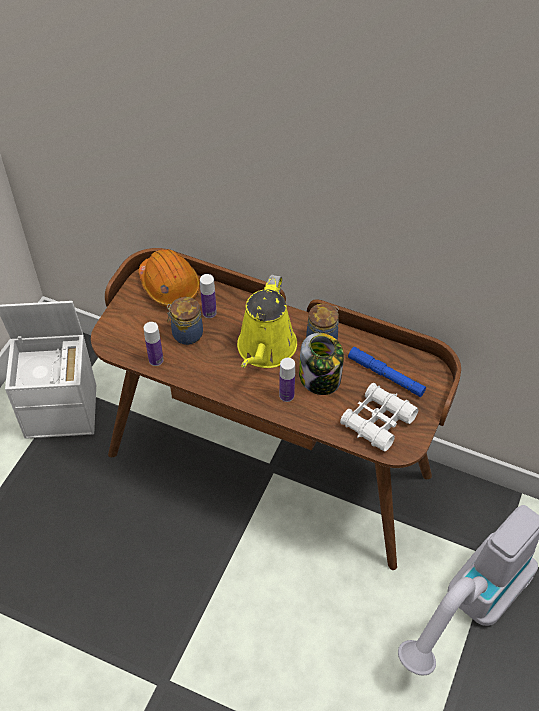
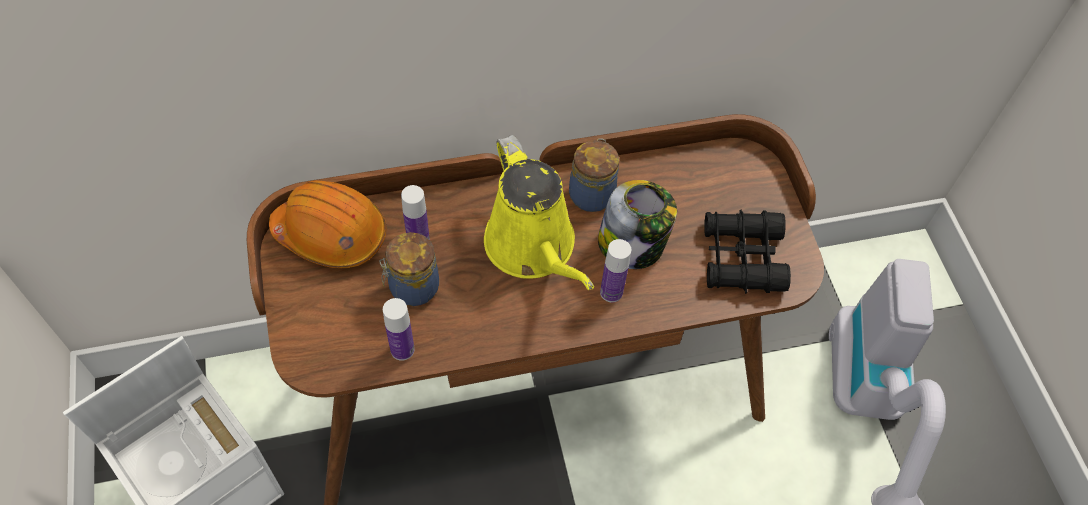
camera: 40 degrees left, 5 degrees up
(377, 421) = (742, 258): white binoculars -> black binoculars
(386, 375) = (701, 194): blue flashlight -> none

